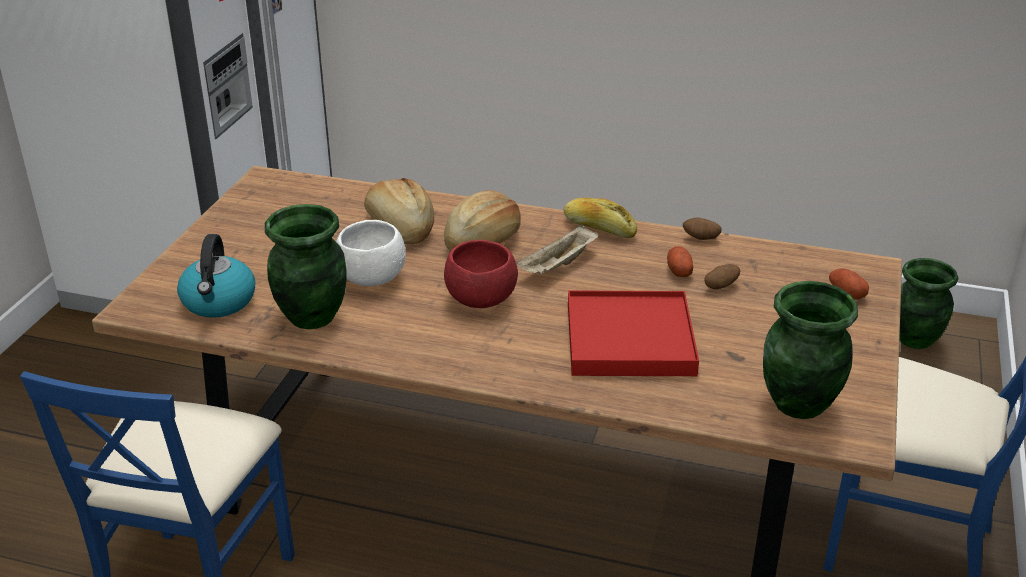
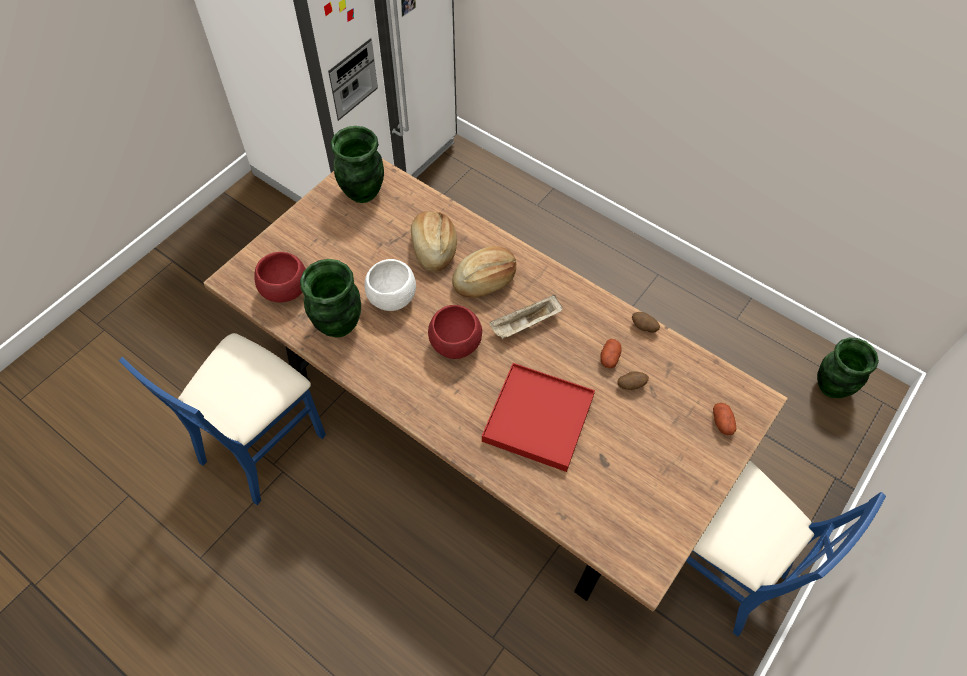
camera: 20 degrees right, 25 degrees up
(219, 302) = (285, 290): kettle -> red bowl
(599, 228) = (574, 292): bread -> none
(799, 404) = (622, 524): green vase -> green vase (362, 193)

